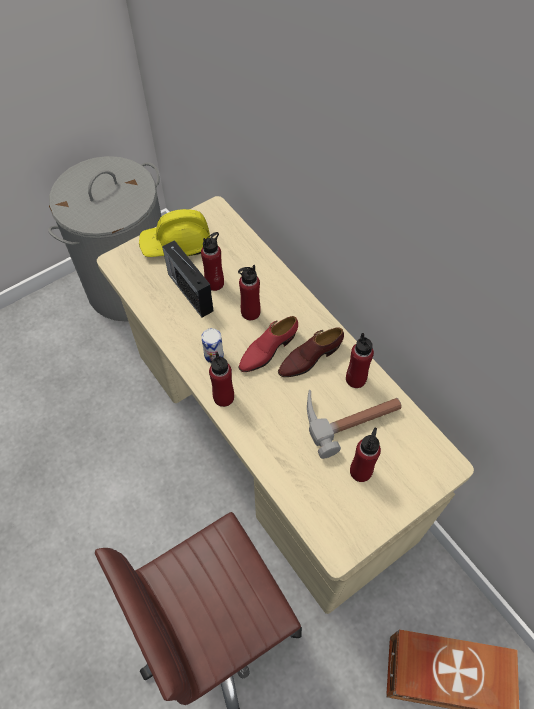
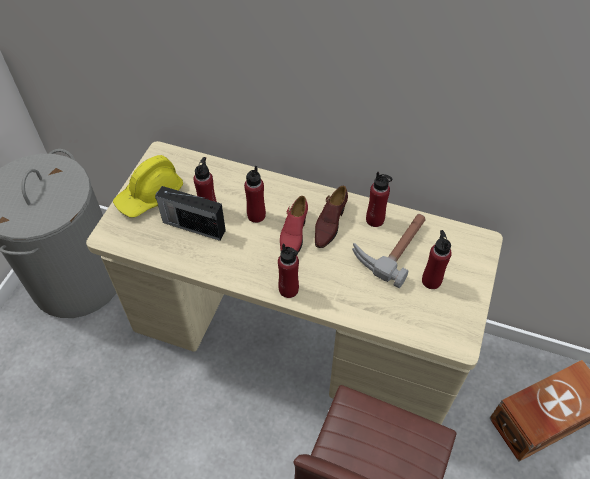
camera: 35 degrees left, 5 degrees down
(214, 355) = (254, 263): can -> none

